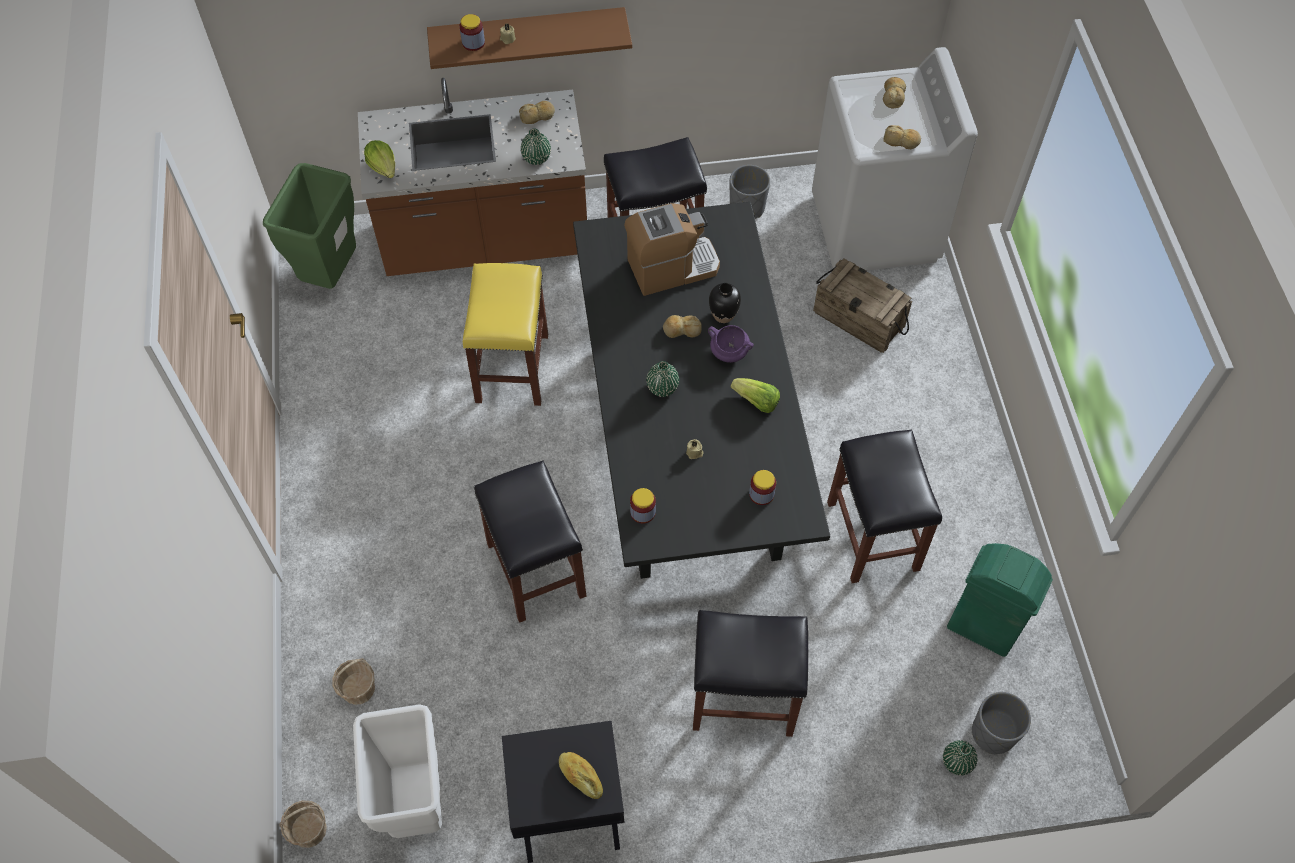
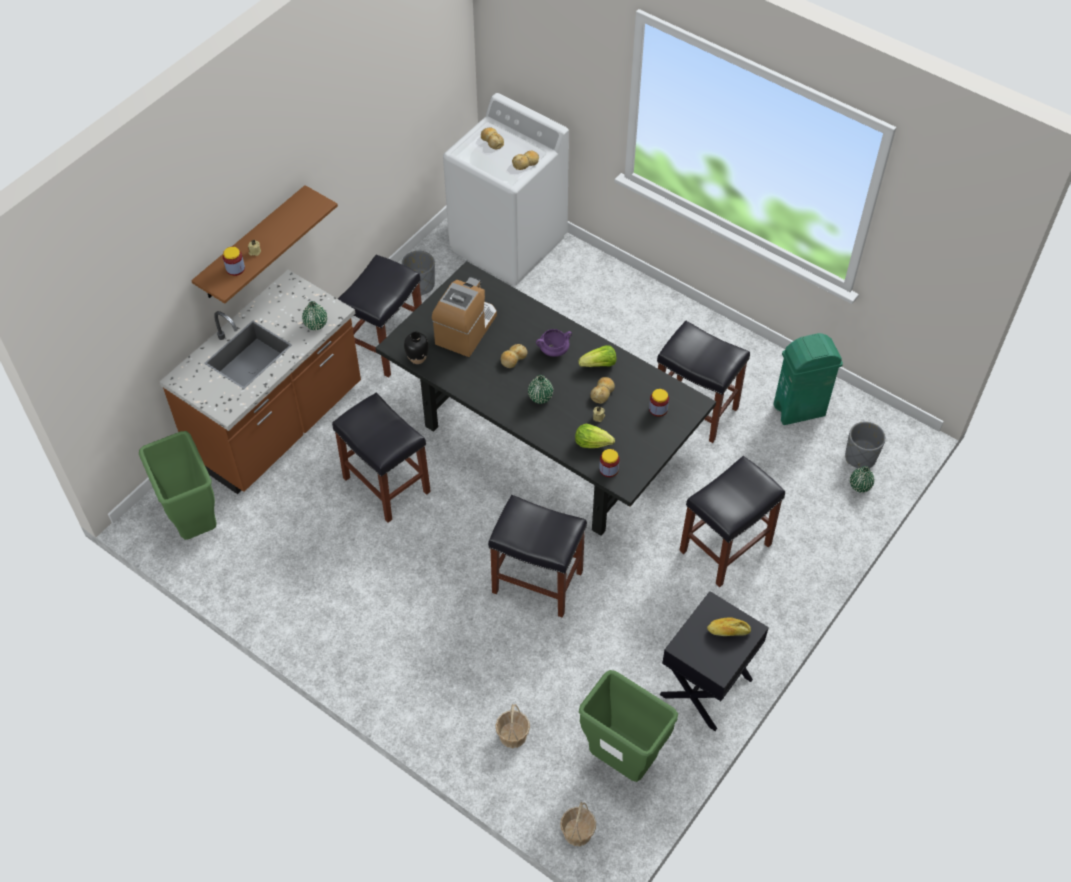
camera: 45 degrees left, 5 degrees down
(383, 167) = (222, 400): lettuce -> lettuce (592, 442)
(418, 806) = (623, 761): white trash can -> green trash can
(511, 367) = (385, 484): yellow stool -> black stool
(537, 116) = (285, 300): bread -> bread (602, 392)
(723, 315) = (526, 333): black vase -> black vase (417, 358)
(859, 319) = (557, 301): crate -> none

